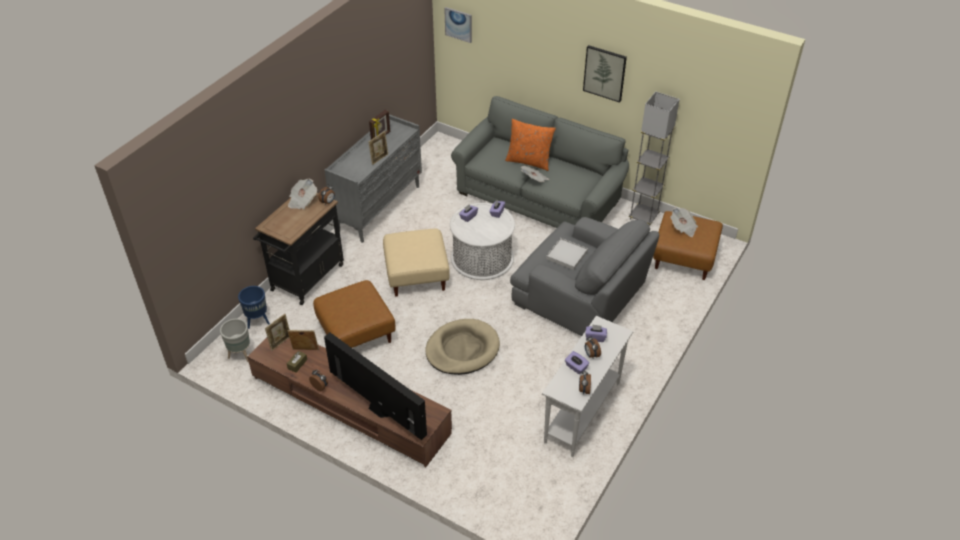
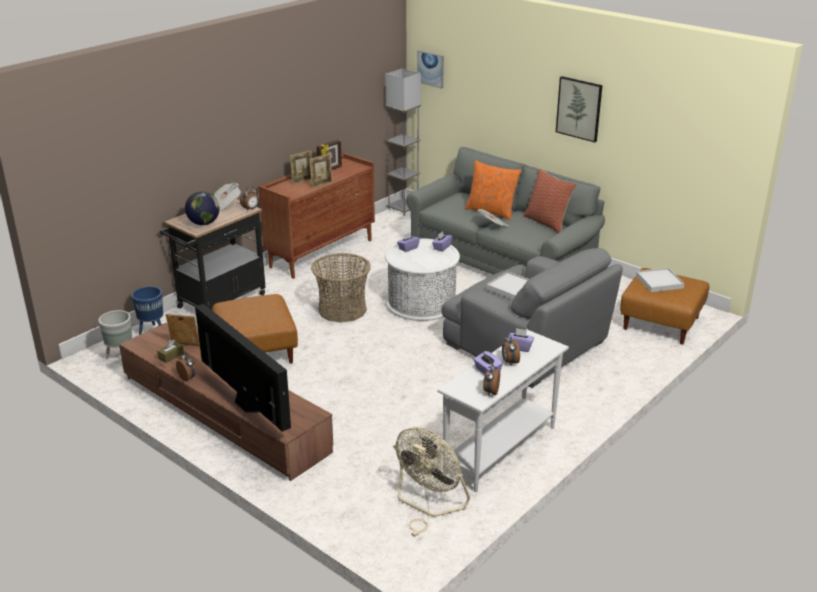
camera: 10 degrees right, 15 degrees down
(280, 342) = (161, 336): picture frame -> picture frame (302, 181)
(292, 226) = (204, 223): none -> globe
(379, 208) = (322, 253): grey cabinet -> brown cabinet
(416, 275) = (342, 310): beige ottoman -> basket
(462, 349) = (372, 377): beige dog bed -> none
(536, 474) = (424, 503): none -> beige fan
(580, 170) = (547, 222): none -> pillow
(643, 216) = (620, 284): grey floor lamp -> grey floor lamp (403, 209)
(683, 228) = (659, 282): newspaper -> white tray

